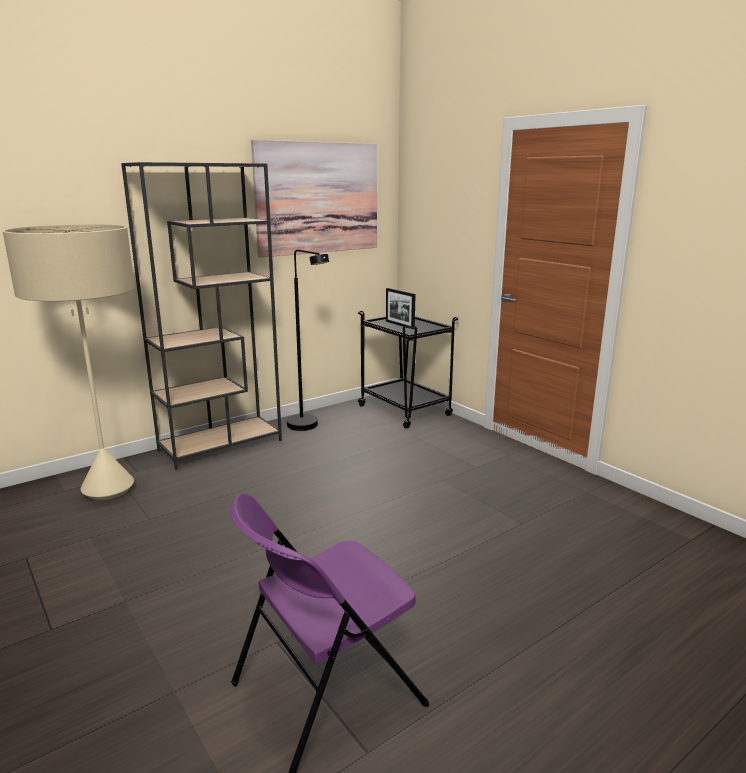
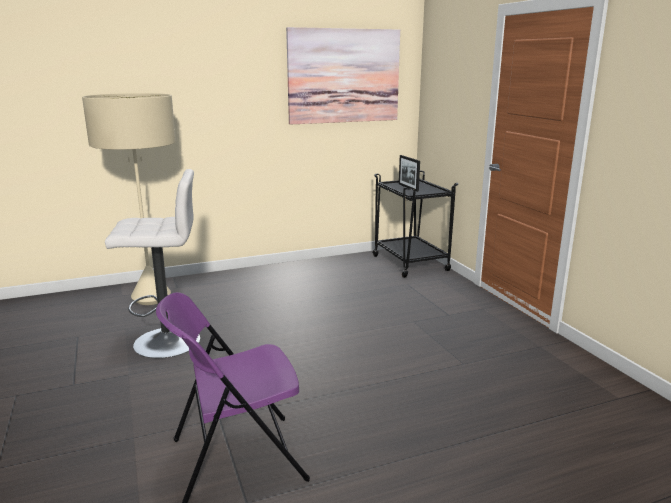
camera: 15 degrees right, 0 degrees up
(159, 548) = (168, 342): none -> white stool
(221, 445) = (247, 275): bookcase -> none
(308, 427) = (322, 269): black floor lamp -> none

